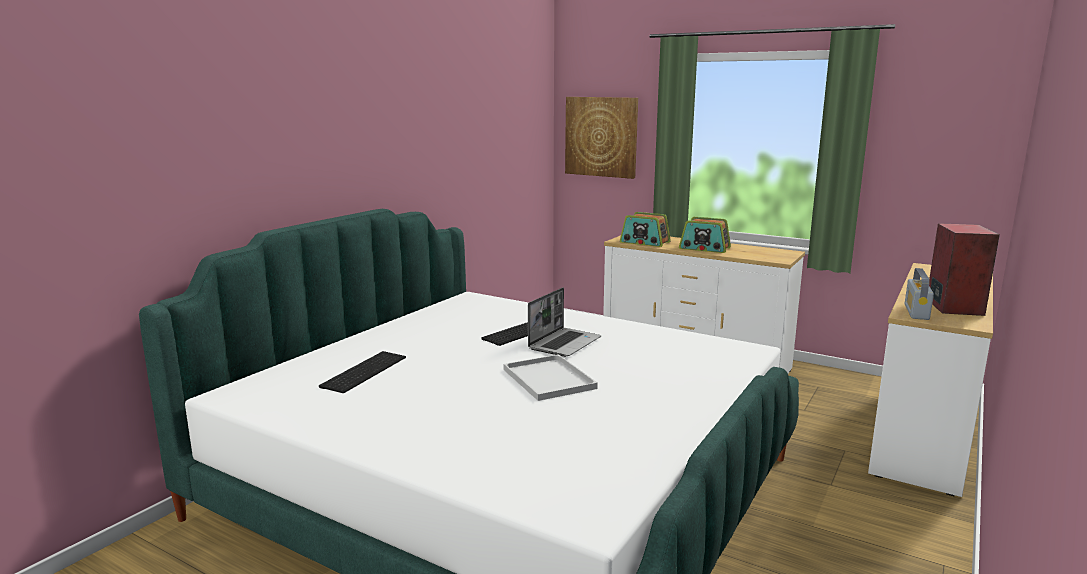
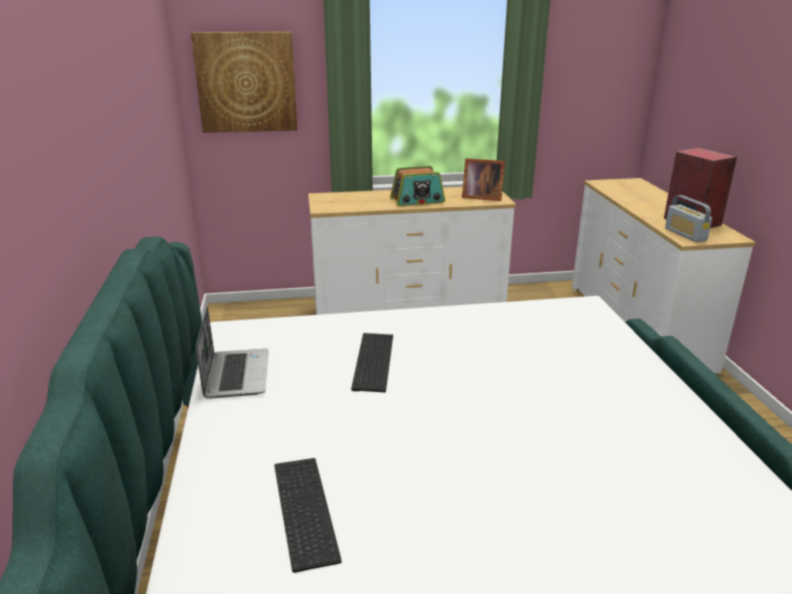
camera: 40 degrees left, 10 degrees up
(550, 379) = (511, 417): white tray -> none
(564, 343) = (440, 360): laptop -> laptop (236, 374)
(644, 242) = (351, 205): radio -> none
(767, 255) = (480, 197): none -> picture frame

